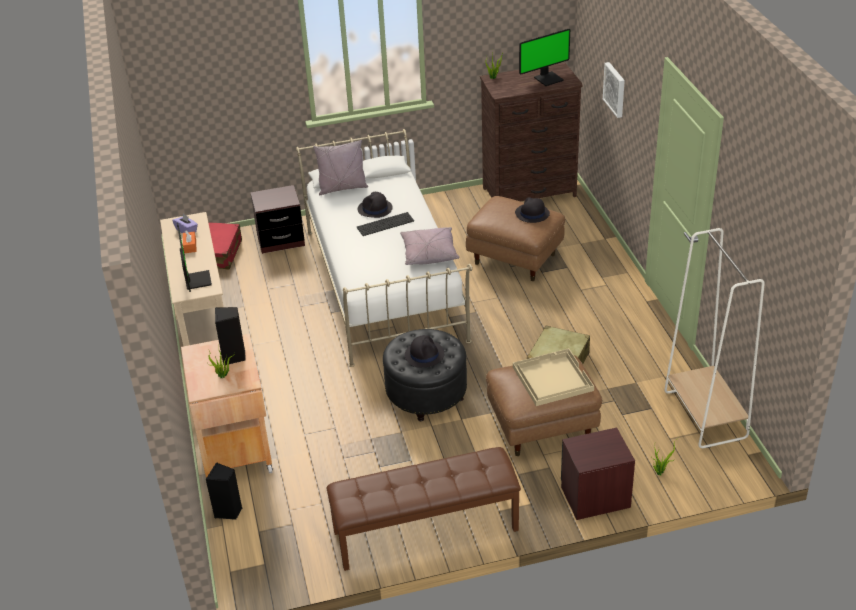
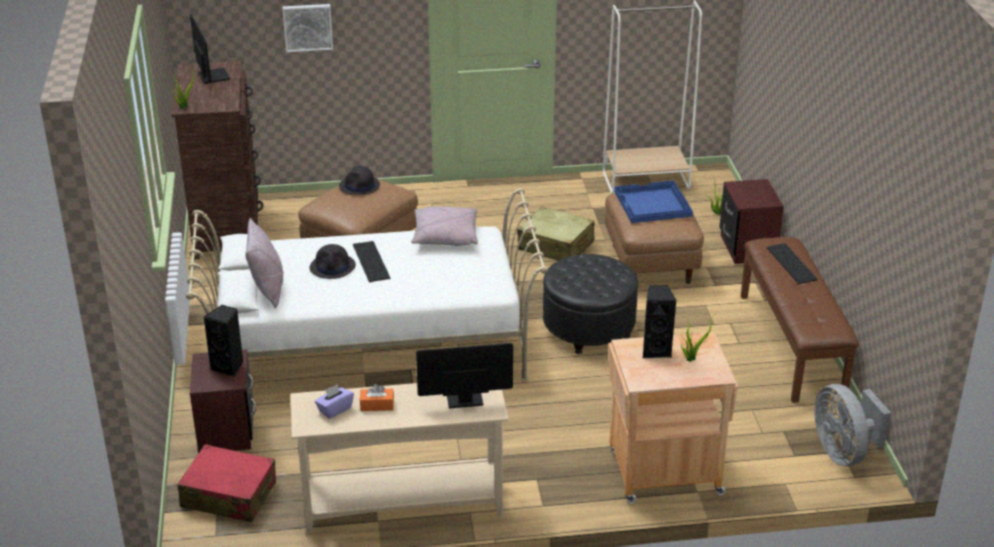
camera: 85 degrees left, 5 degrees down
(228, 512) = (764, 478): black speaker -> black speaker (229, 367)
(263, 565) = (843, 452): none -> grey fan
(424, 354) = (595, 276): black hat -> none
(458, 477) = (793, 264): none -> keyboard
(551, 378) = (652, 204): beige tray -> blue tray

